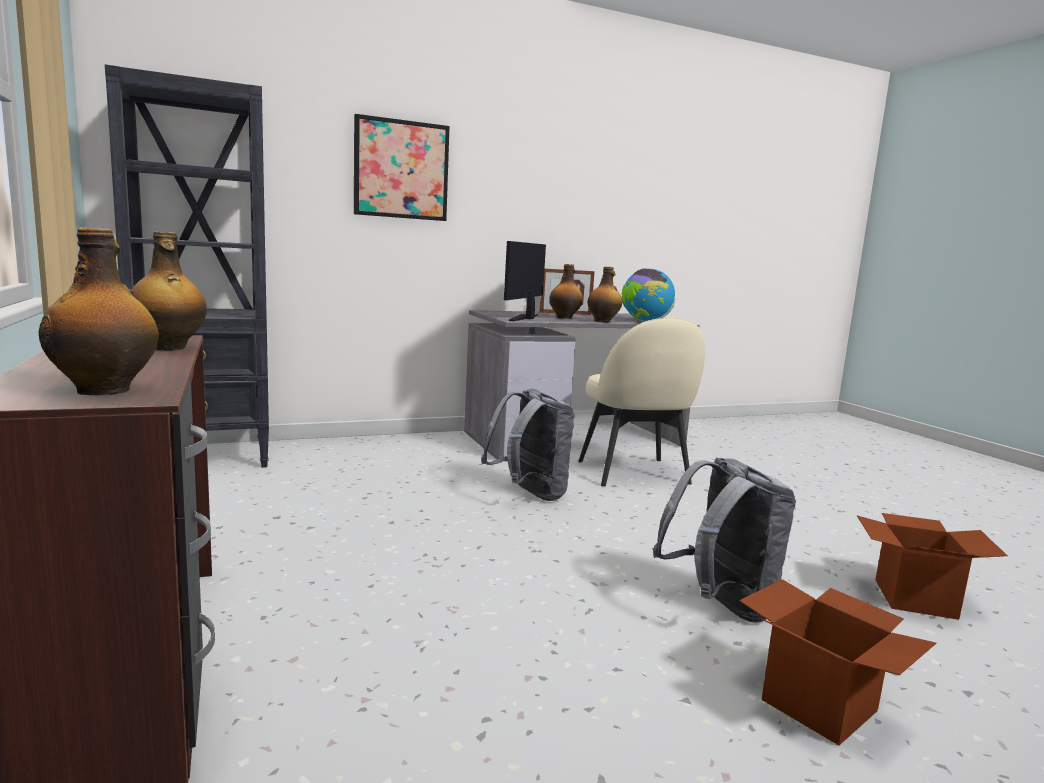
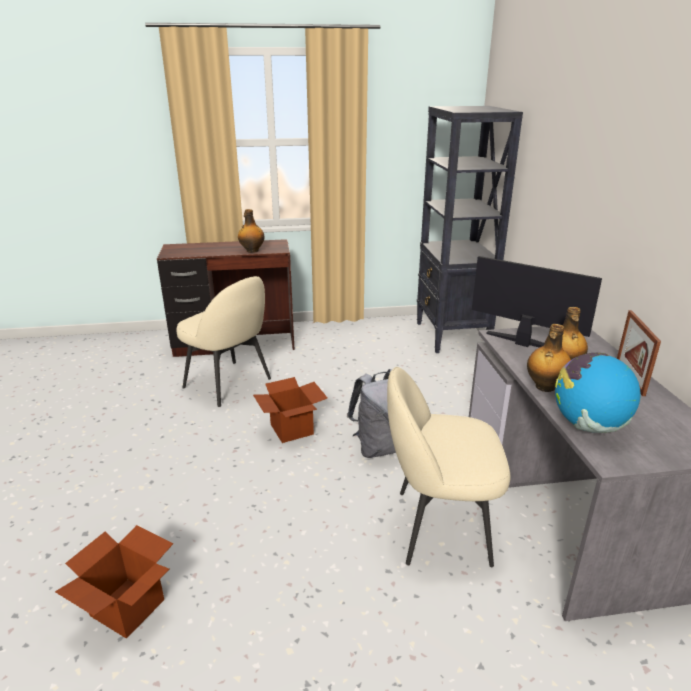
camera: 105 degrees right, 15 degrees up
(106, 390) = (178, 251): bottle -> none
(380, 630) = (229, 384): none -> beige chair
(401, 170) = (575, 168): picture -> none
(720, 606) = (186, 489): grey backpack -> none
(819, 705) = (92, 488): cardboard box -> cardboard box (291, 429)

